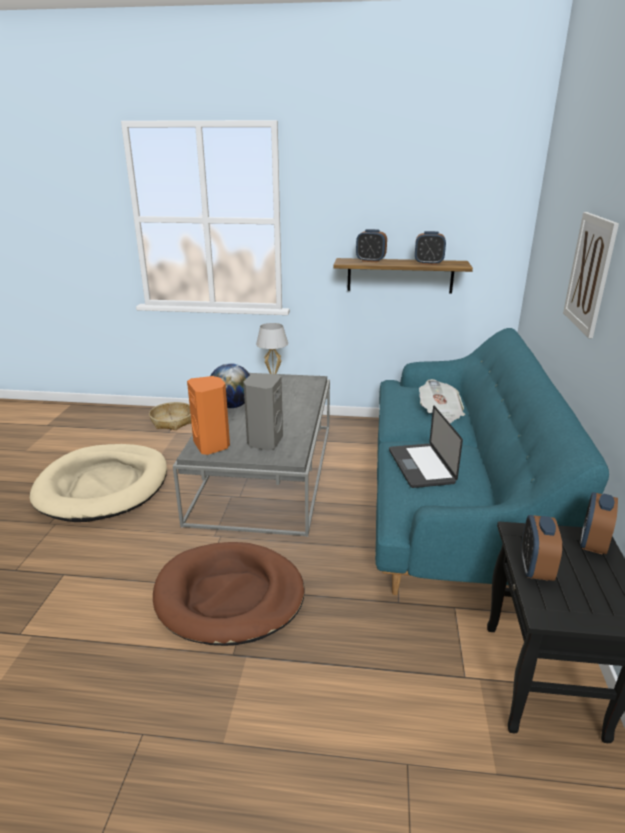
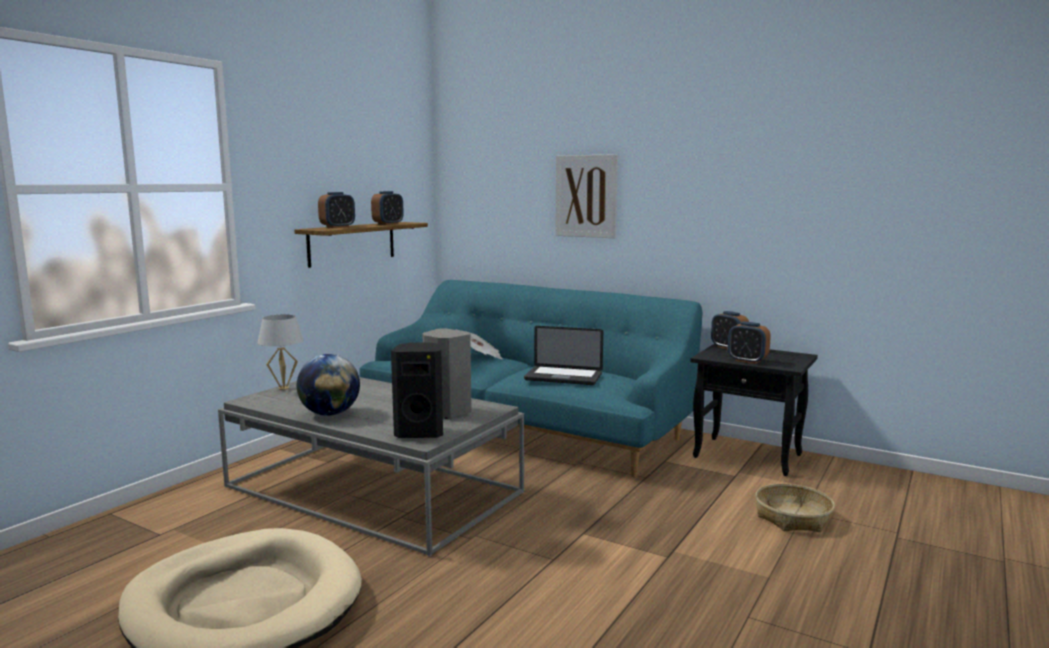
camera: 65 degrees left, 15 degrees down
(172, 421) = (130, 527): basket -> basket (792, 517)
(212, 445) = (420, 433): orange speaker -> black speaker
(229, 596) = (584, 546): brown dog bed -> none

